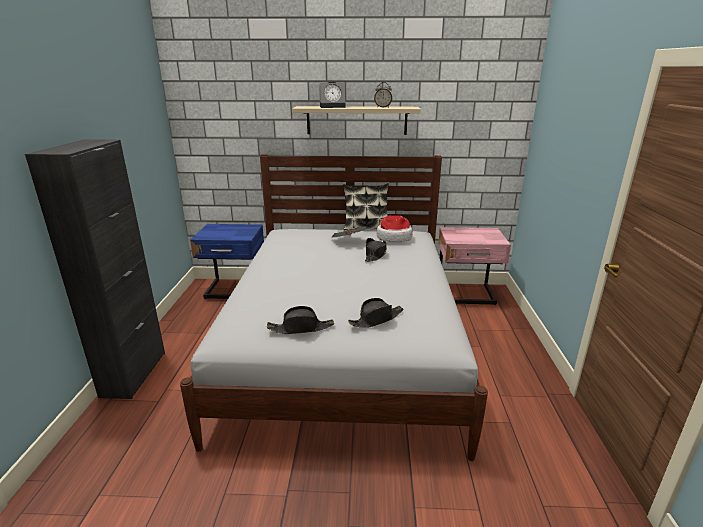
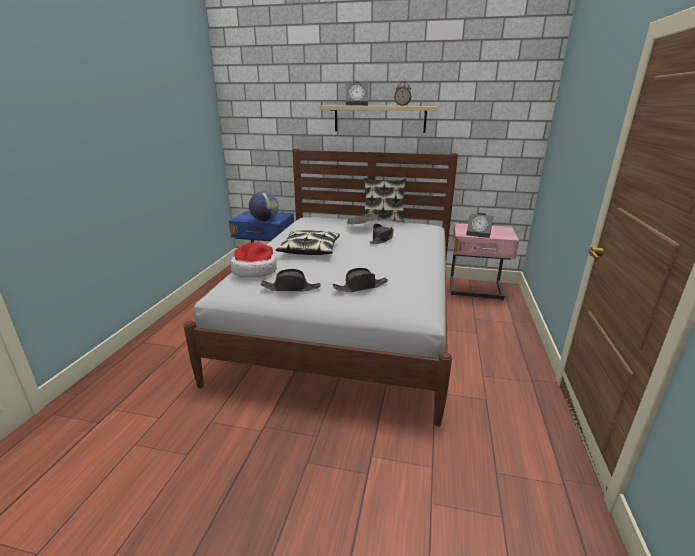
camera: 10 degrees right, 0 degrees up
(134, 374) = (166, 325): black cabinet -> none
(233, 236) = (265, 220): none -> globe
(302, 275) = (310, 250): none -> pillow
(394, 237) = (405, 227): hat -> hat (255, 271)
(469, 239) = (479, 234): none -> alarm clock

